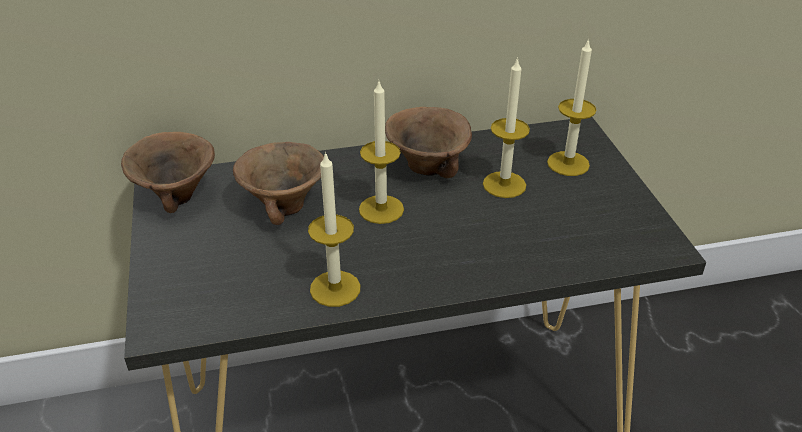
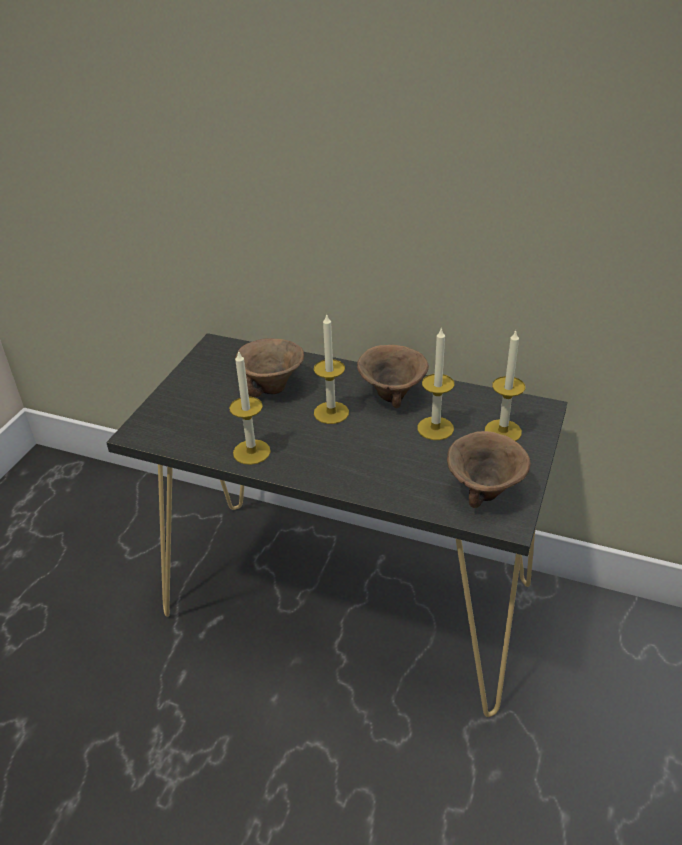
camera: 35 degrees right, 0 degrees up
(176, 196) = (216, 356): brown bowl -> brown bowl (484, 490)

